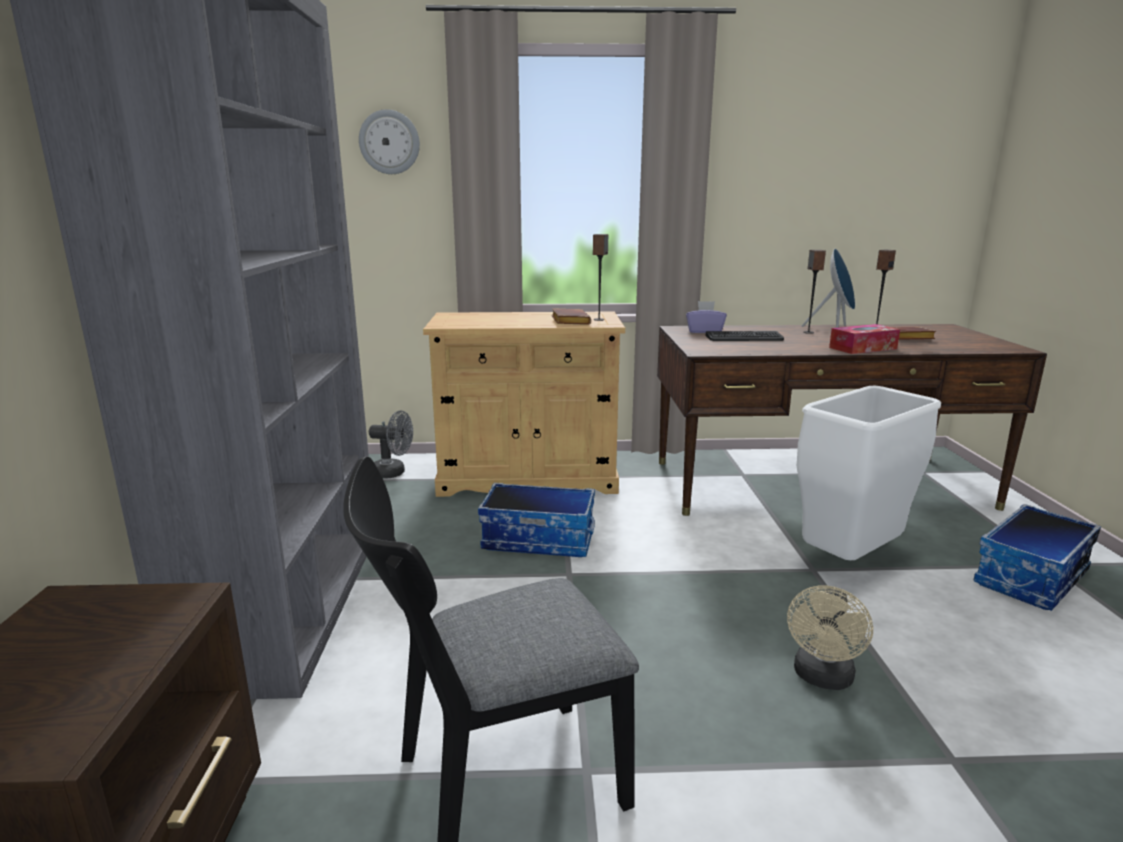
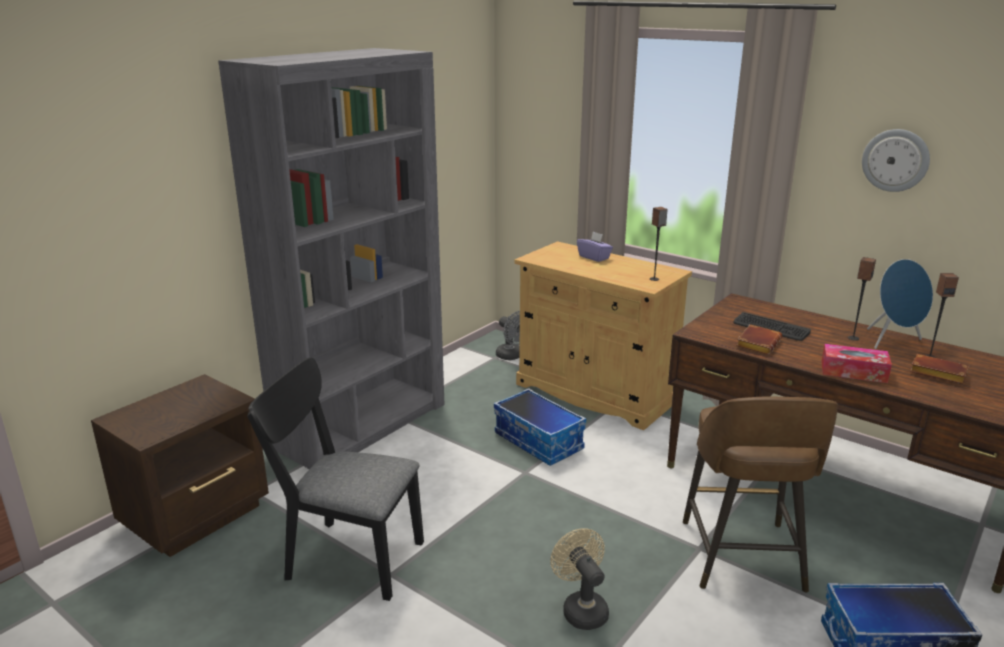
camera: 40 degrees right, 5 degrees up
(389, 142) = (548, 101): wall clock -> wall clock (895, 160)
(568, 321) = (626, 275): brown book -> brown book (757, 343)
(704, 331) = (753, 310): purple tissue box -> purple tissue box (594, 257)
(822, 678) = (581, 608): beige fan -> beige fan turned 90 degrees clockwise
(851, 561) = (742, 558): white trash can -> brown stool

